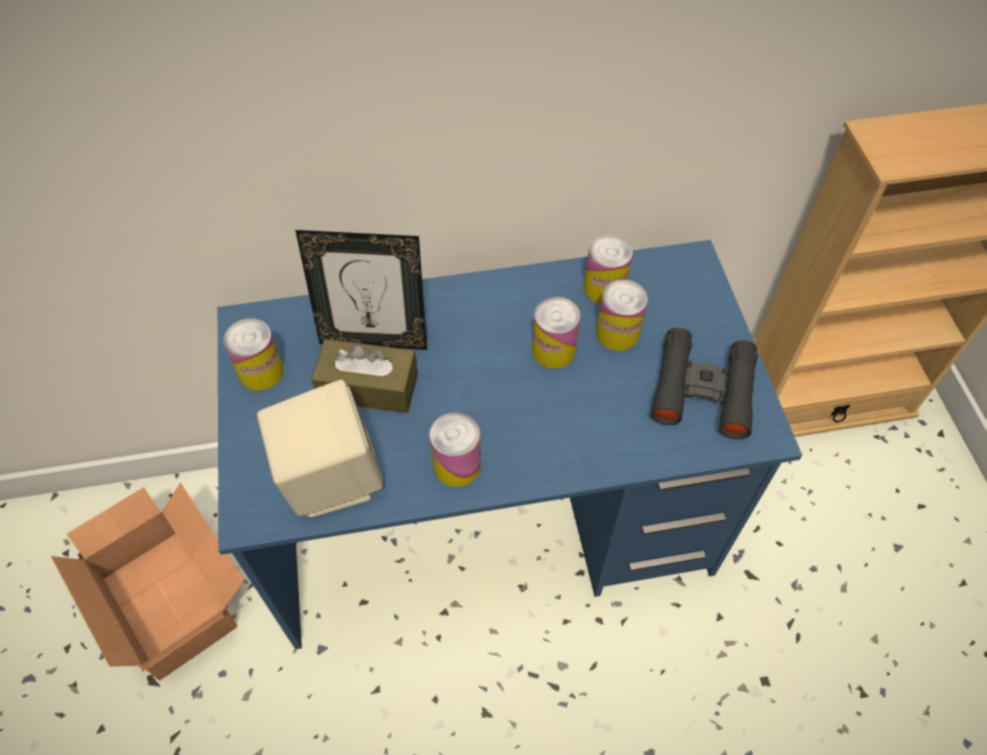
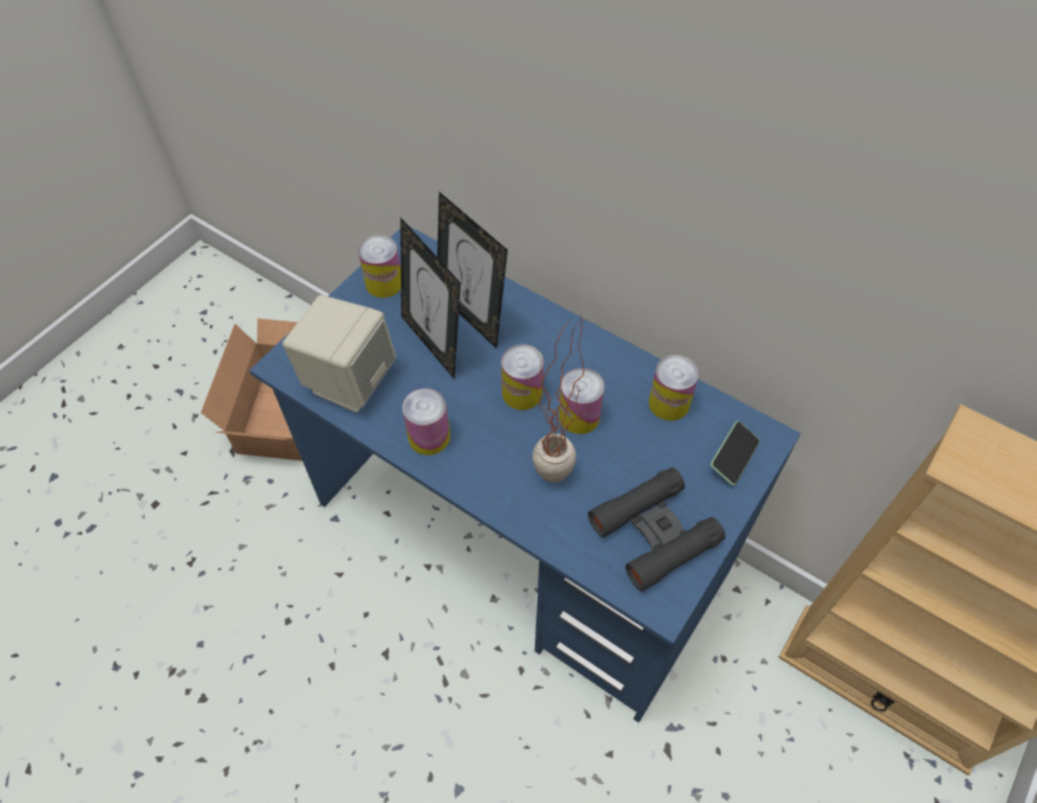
camera: 45 degrees right, 0 degrees up
(368, 387) = (433, 343): brown tissue box -> picture frame
(593, 420) = (549, 485): none -> potted plant
(617, 333) = (639, 442): can -> can (522, 393)
(690, 291) = (733, 457): none -> phone

